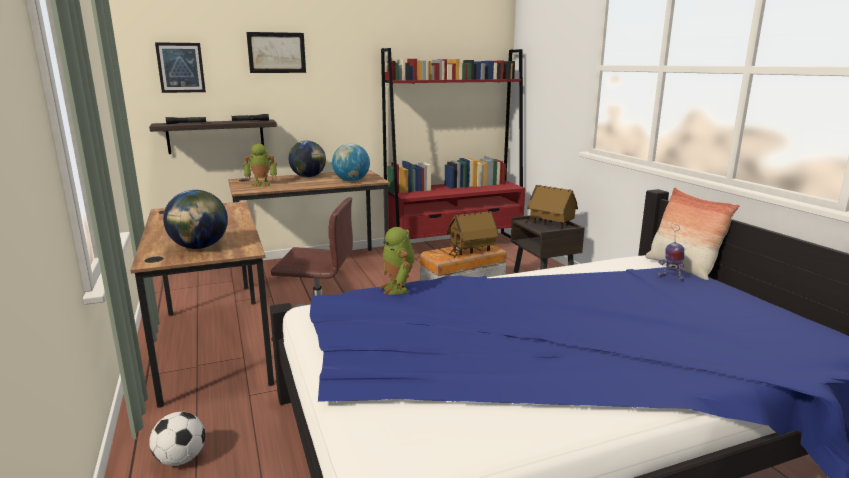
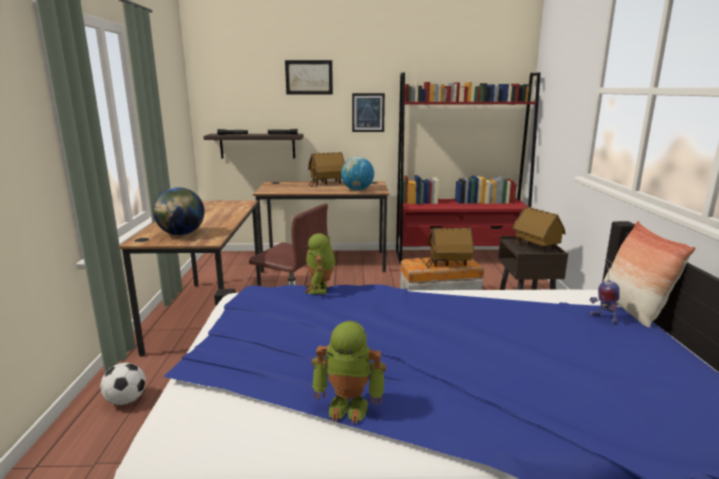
camera: 20 degrees right, 0 degrees up
(180, 67) = (233, 90): picture -> picture (368, 112)
(262, 184) = (284, 187): toy robot -> toy robot (349, 406)
(308, 177) = (327, 184): globe -> toy house

